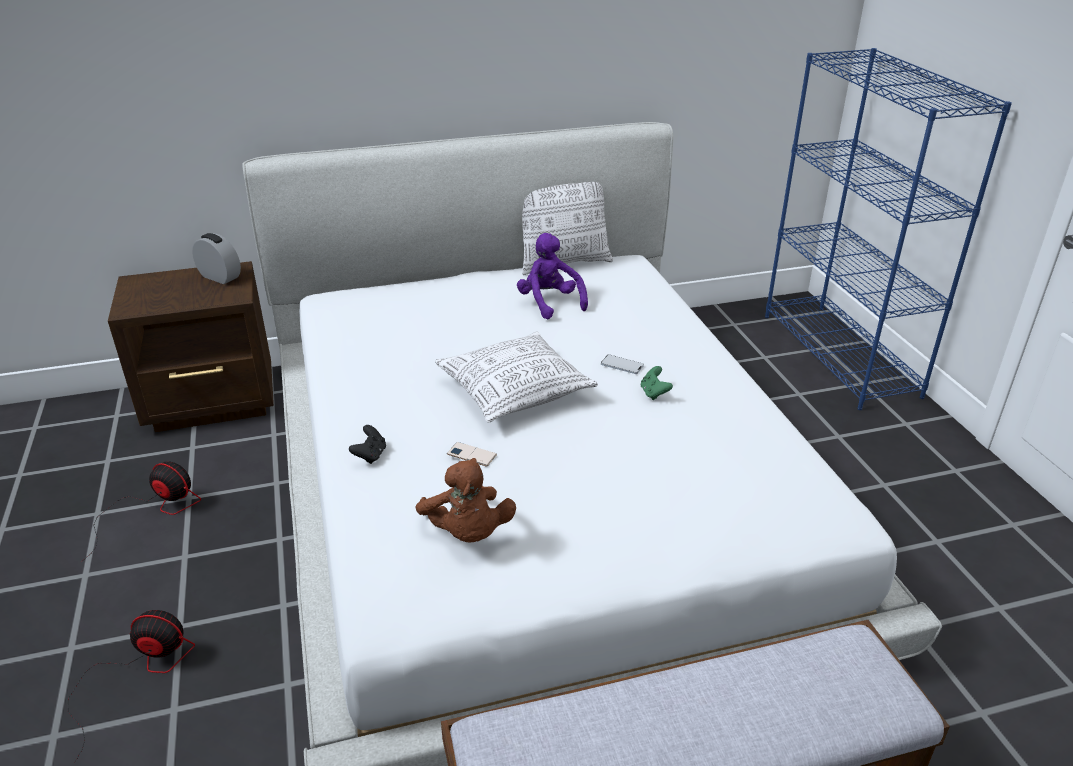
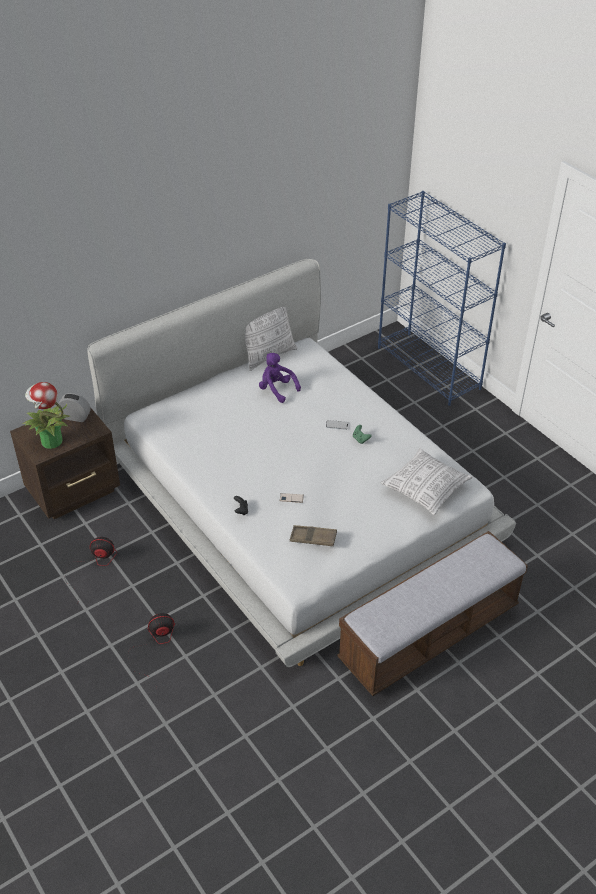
camera: 20 degrees left, 10 degrees up
(158, 297) = (51, 441): none -> potted plant
(467, 533) = (313, 538): brown plush toy -> brown tray
(515, 391) = (291, 455): pillow -> pillow (425, 489)

